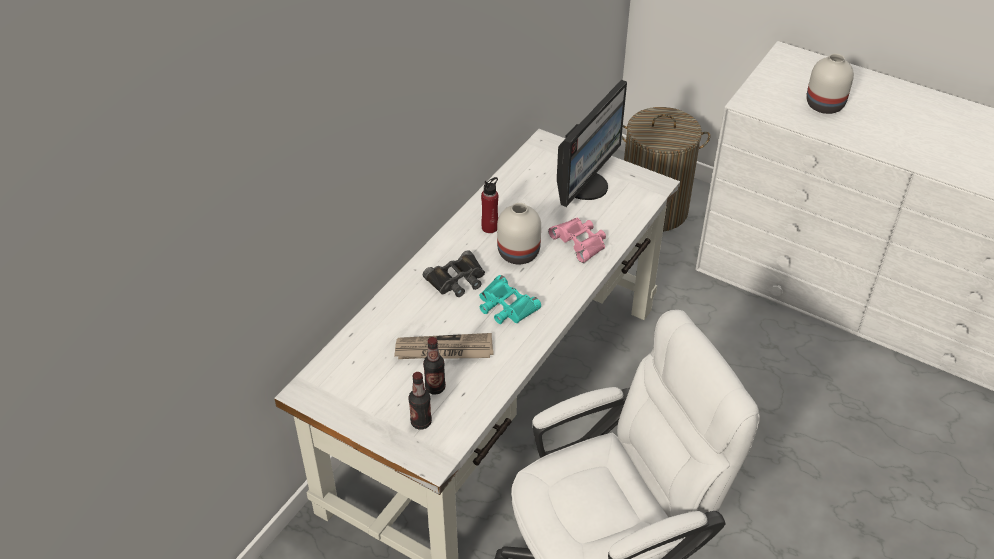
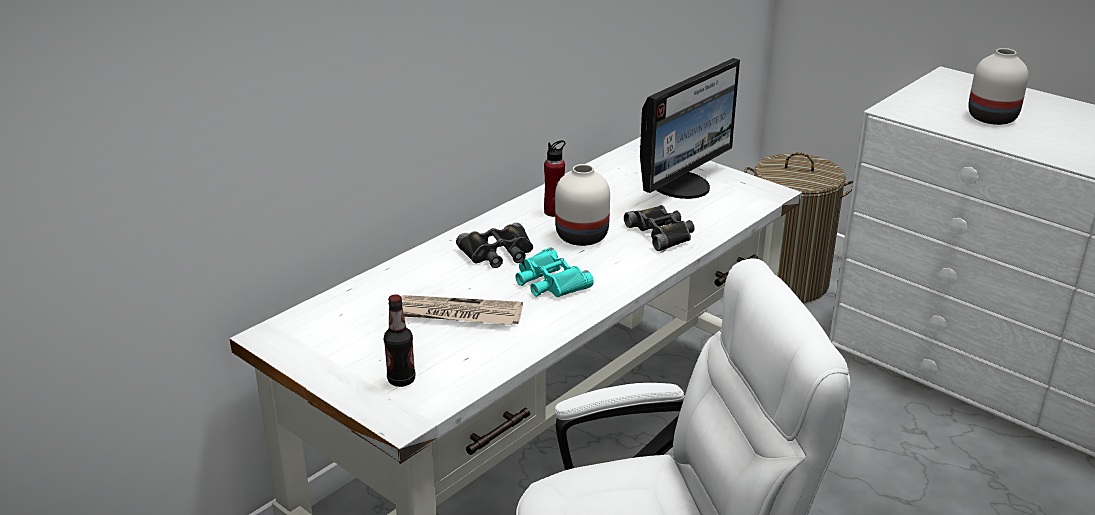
camera: 10 degrees right, 15 degrees down
(435, 387) = (432, 348): bottle -> none
(580, 242) = (662, 233): pink binoculars -> black binoculars

